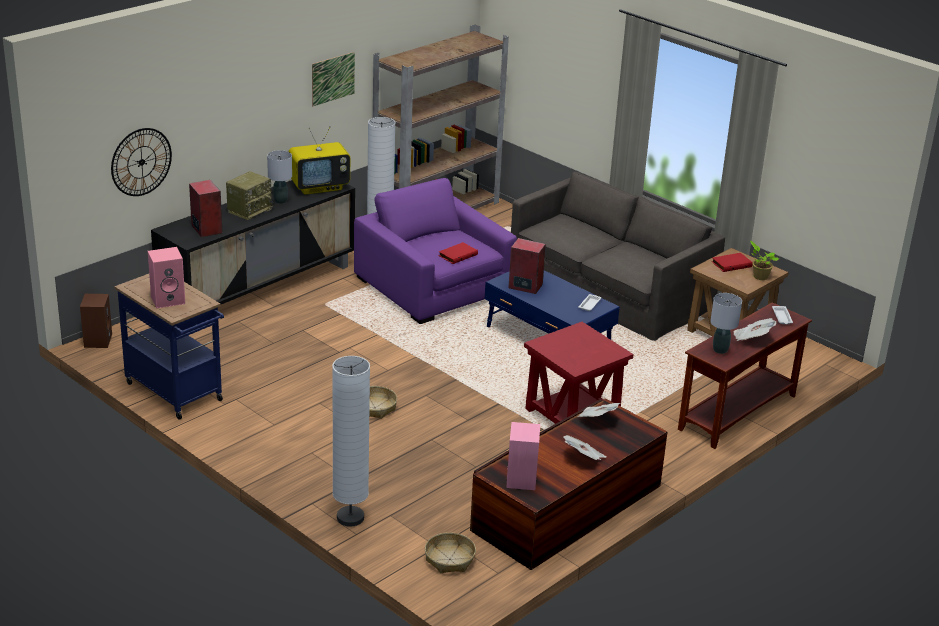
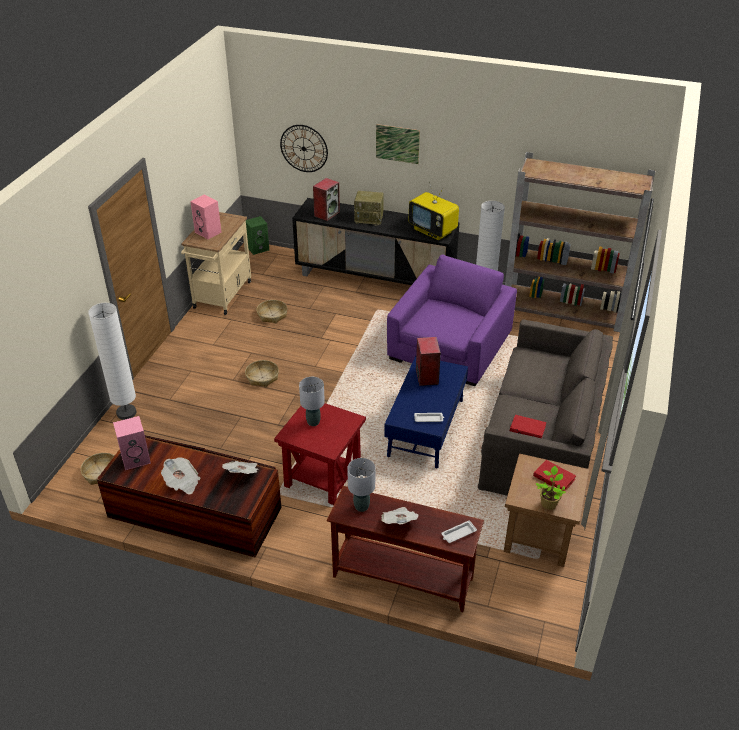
camera: 65 degrees right, 10 degrees up
(97, 340) = (258, 248): brown speaker -> green speaker
(176, 393) = (221, 296): blue cart -> beige cart
(259, 370) = (272, 315): none -> basket
(280, 201) = (395, 224): grey table lamp -> grey table lamp (313, 422)
(333, 78) = (481, 156): picture -> picture (397, 144)
(457, 255) = (437, 328): red book -> red book (528, 428)

